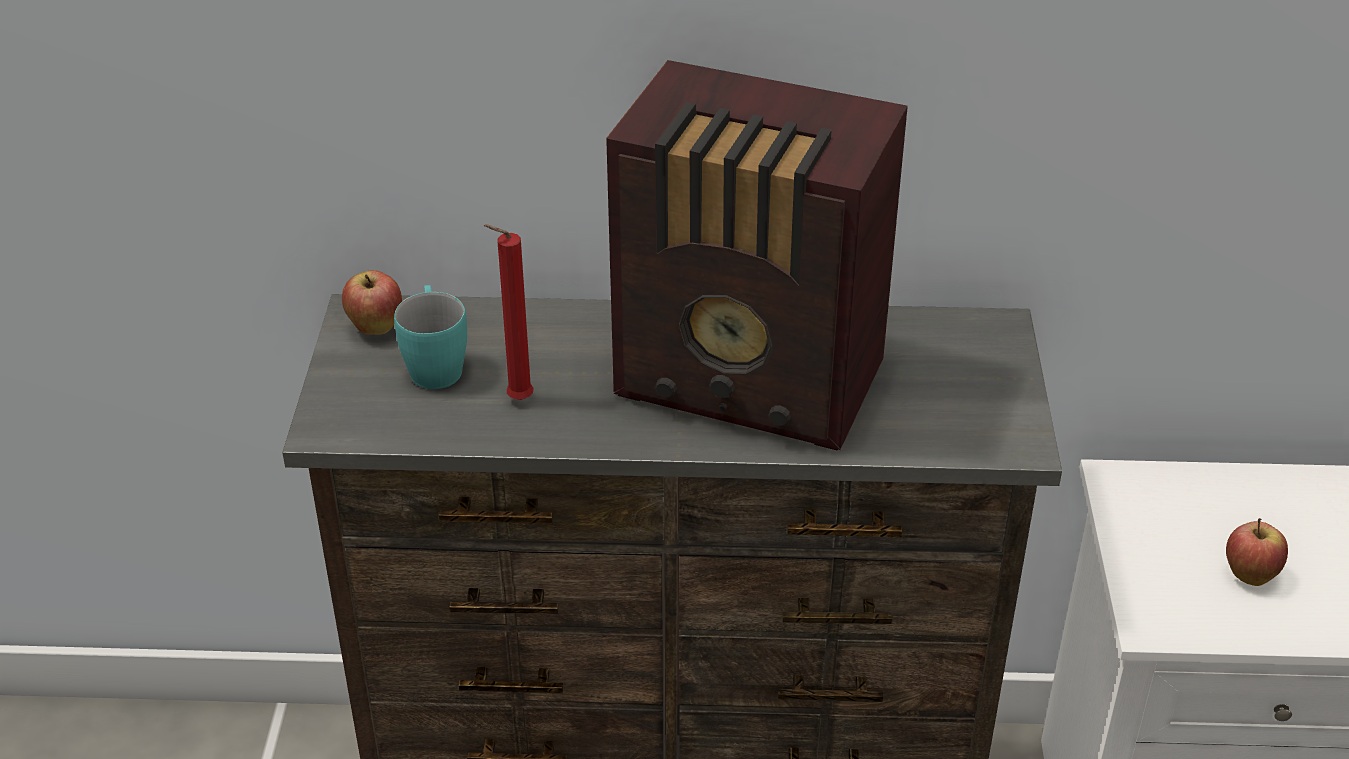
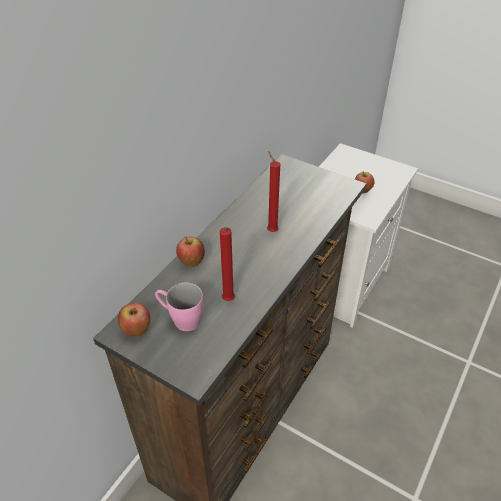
camera: 60 degrees left, 5 degrees up
(435, 364) = (181, 319): turquoise mug -> pink mug
(577, 321) = (191, 262): none -> apple
(753, 384) = (271, 230): radio -> red candle

